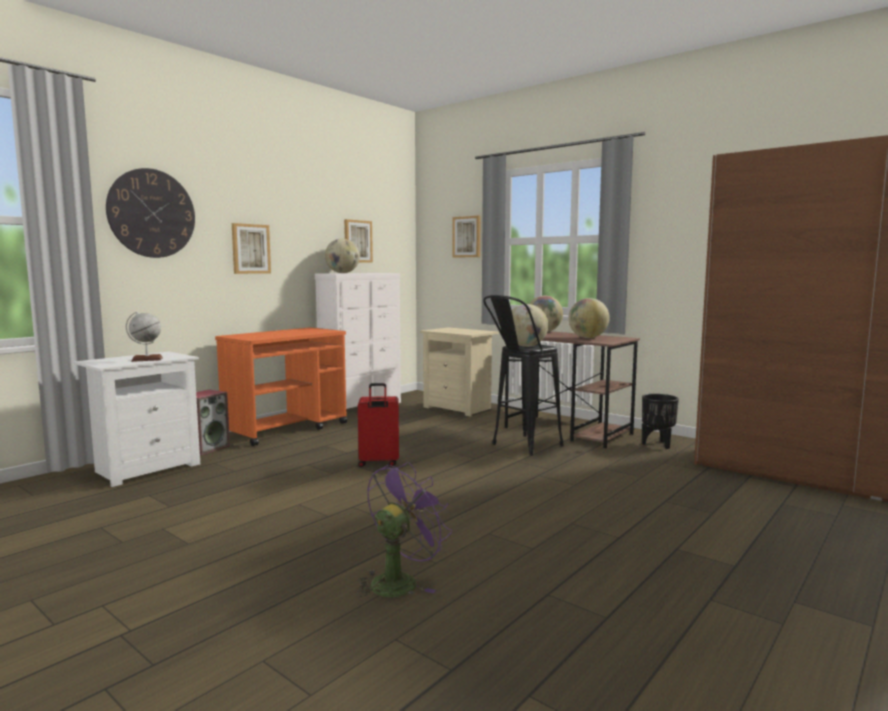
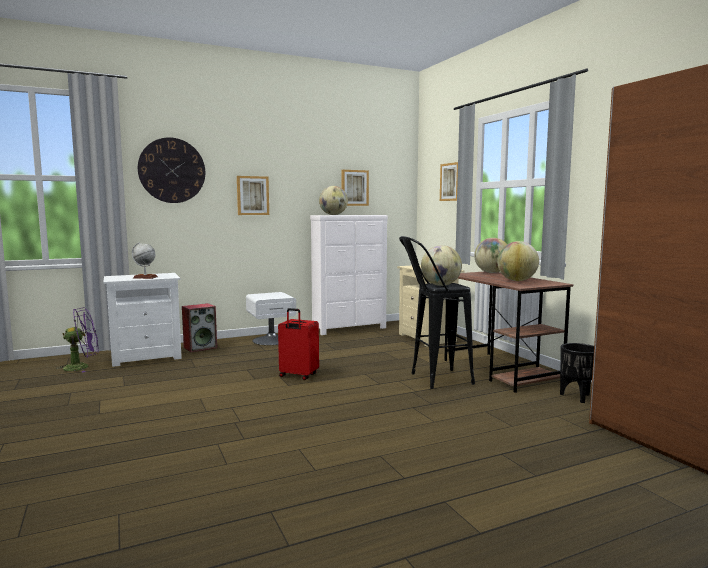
camera: 25 degrees right, 0 degrees up
(287, 429) = (271, 340): orange cart -> white nightstand
(400, 581) = (182, 471): purple fan -> purple fan (82, 367)

